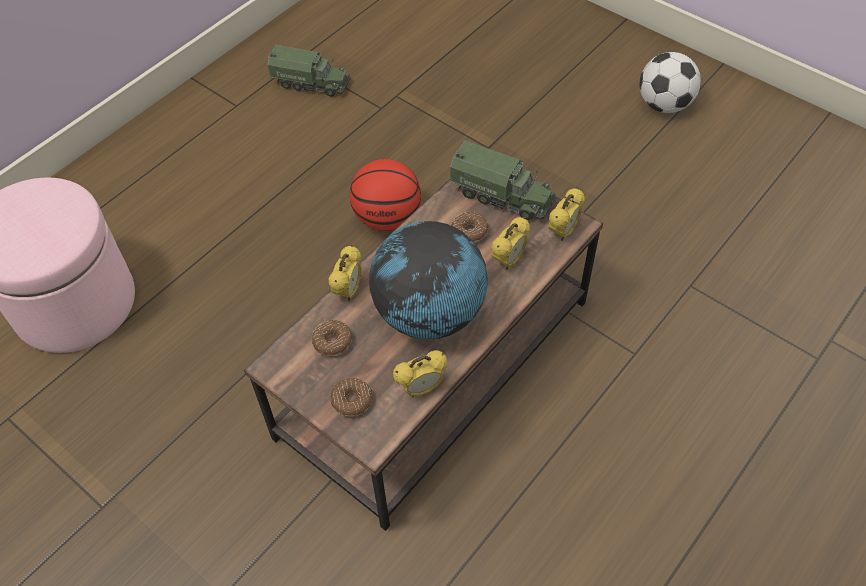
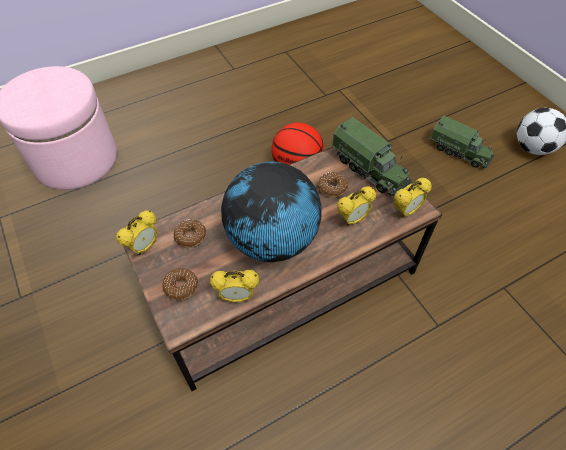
camera: 20 degrees right, 0 degrees up
(311, 83) = (287, 67): toy truck -> toy truck (459, 151)
(348, 291) = (221, 203): alarm clock -> alarm clock (144, 246)

